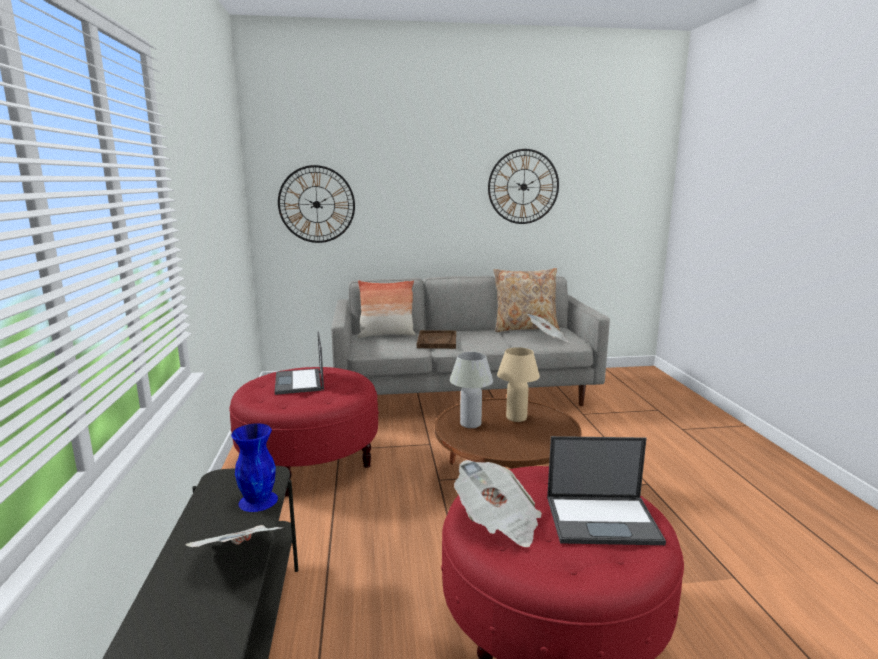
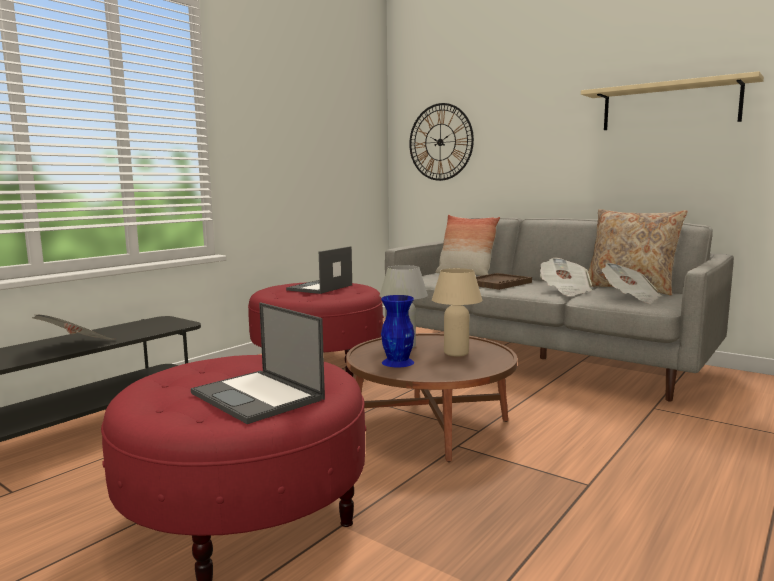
camera: 45 degrees right, 5 degrees down
(259, 500) = (146, 331): blue vase -> blue vase (398, 362)
(498, 522) = (196, 372): newspaper -> newspaper (565, 291)
(523, 187) = (669, 106): wall clock -> beige shelf

